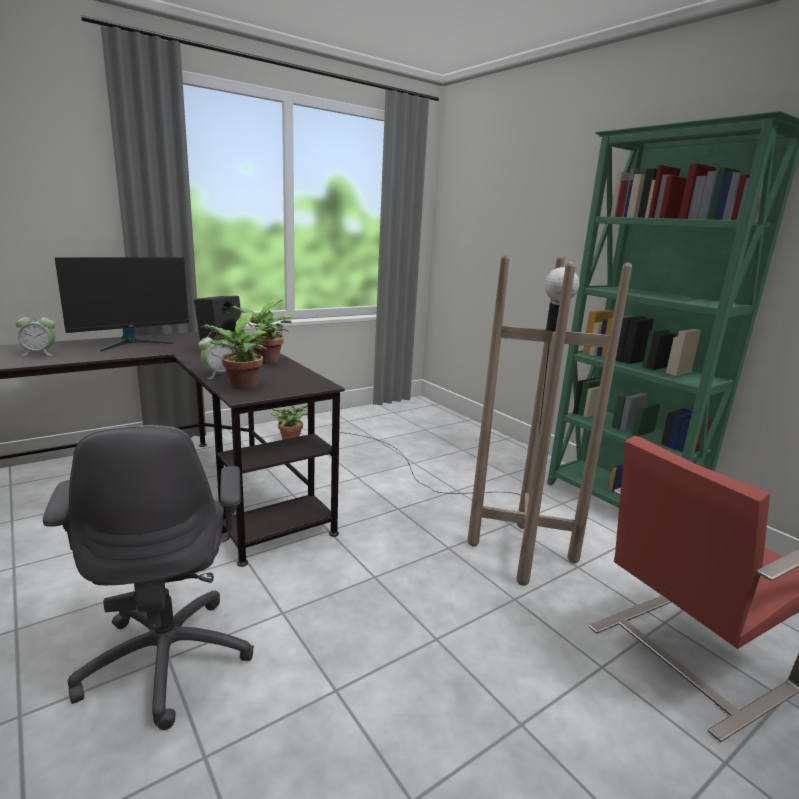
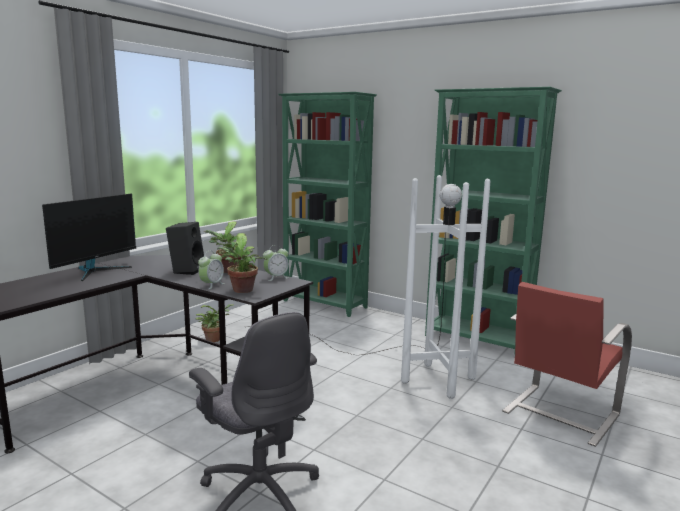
camera: 20 degrees left, 5 degrees down
(39, 353) = (31, 289): alarm clock -> alarm clock (276, 277)
(447, 421) = (325, 304): none -> green bookcase
(474, 511) = (390, 362): brown floor lamp -> white floor lamp

